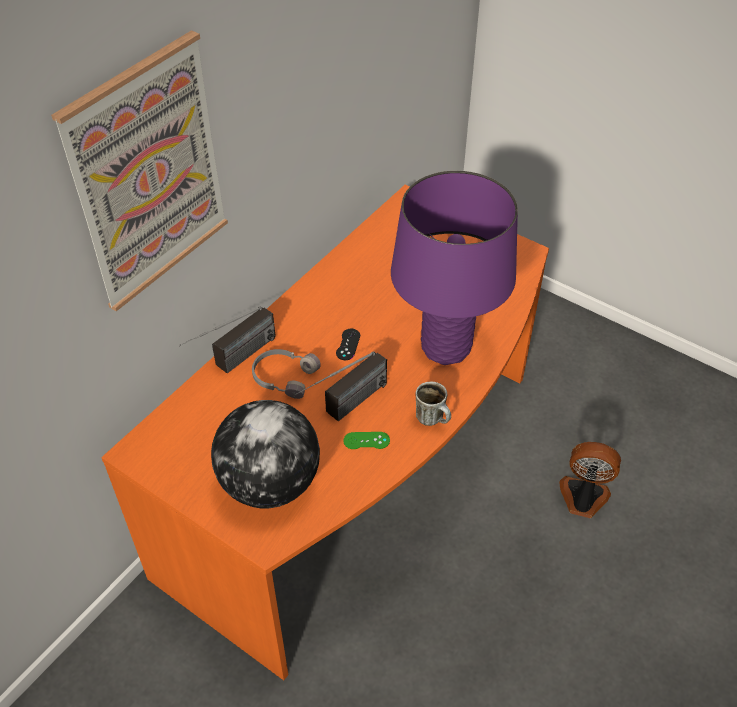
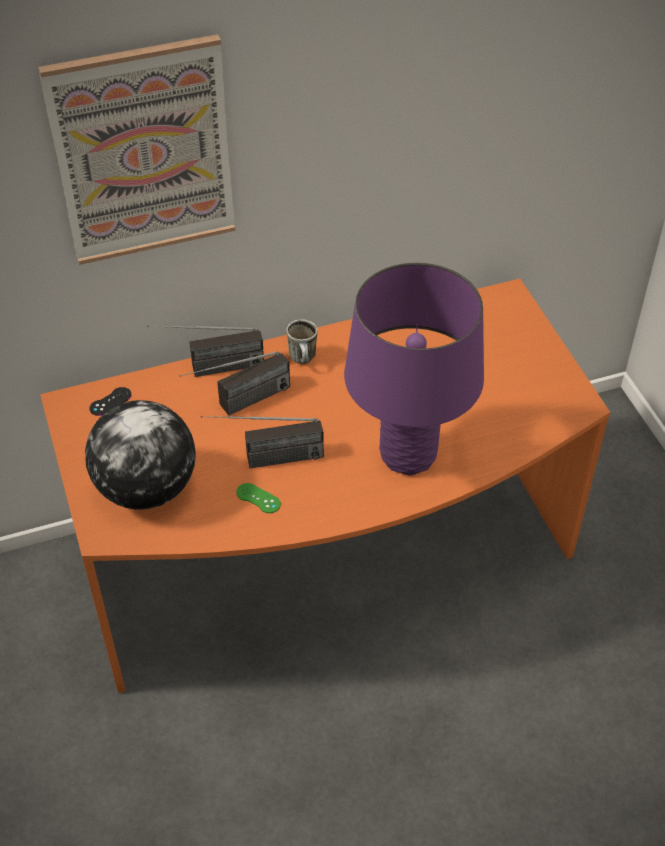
camera: 35 degrees right, 0 degrees up
(284, 377) = (239, 405): grey headphones -> radio
(348, 344) = (321, 405): black game controller -> black game controller (110, 401)
(433, 419) = (334, 513): mug -> mug (304, 360)
(583, 499) = (531, 708): fan -> none

